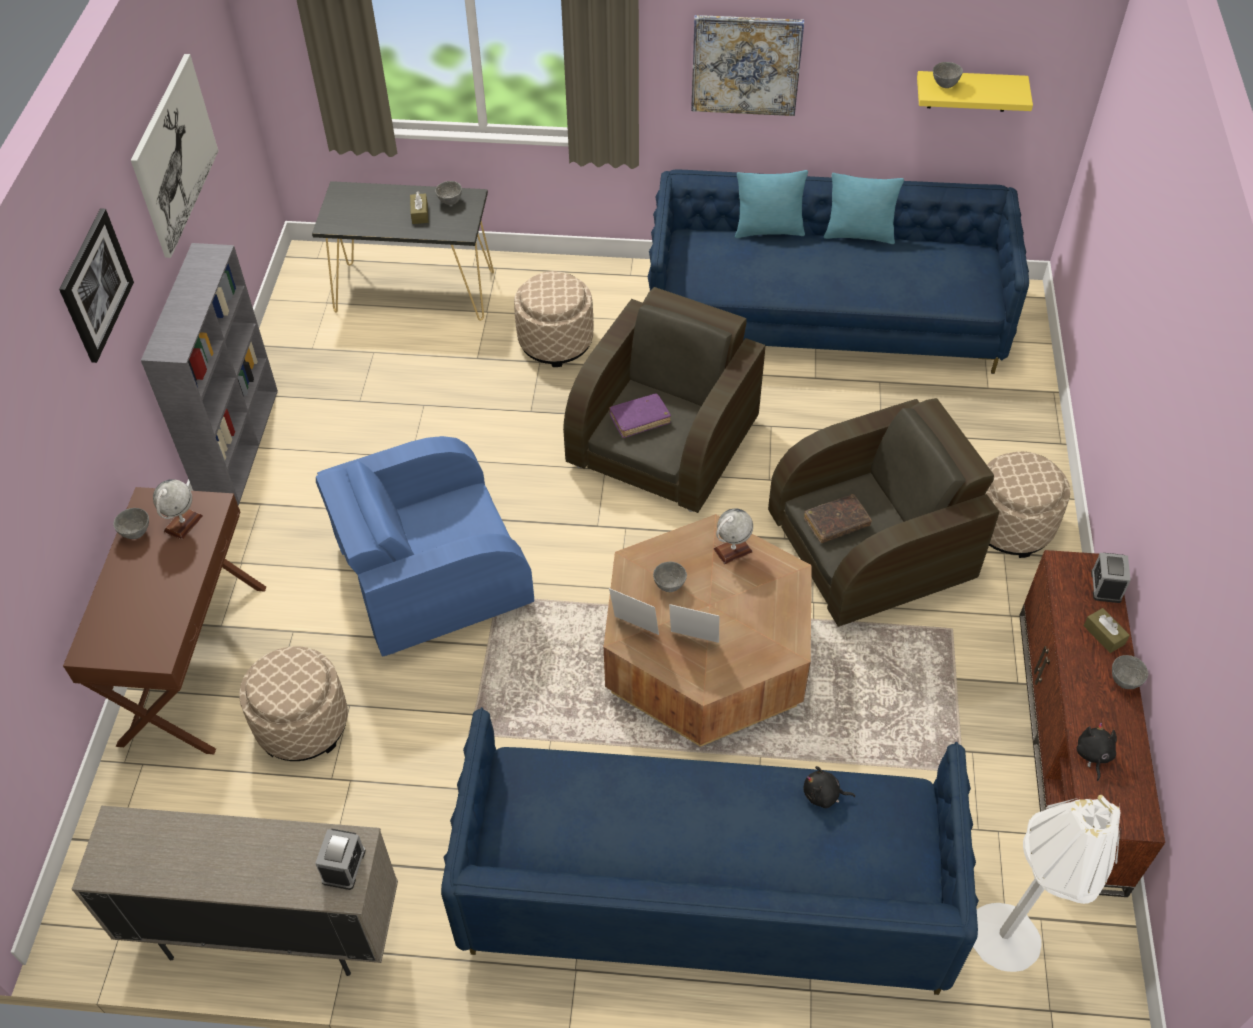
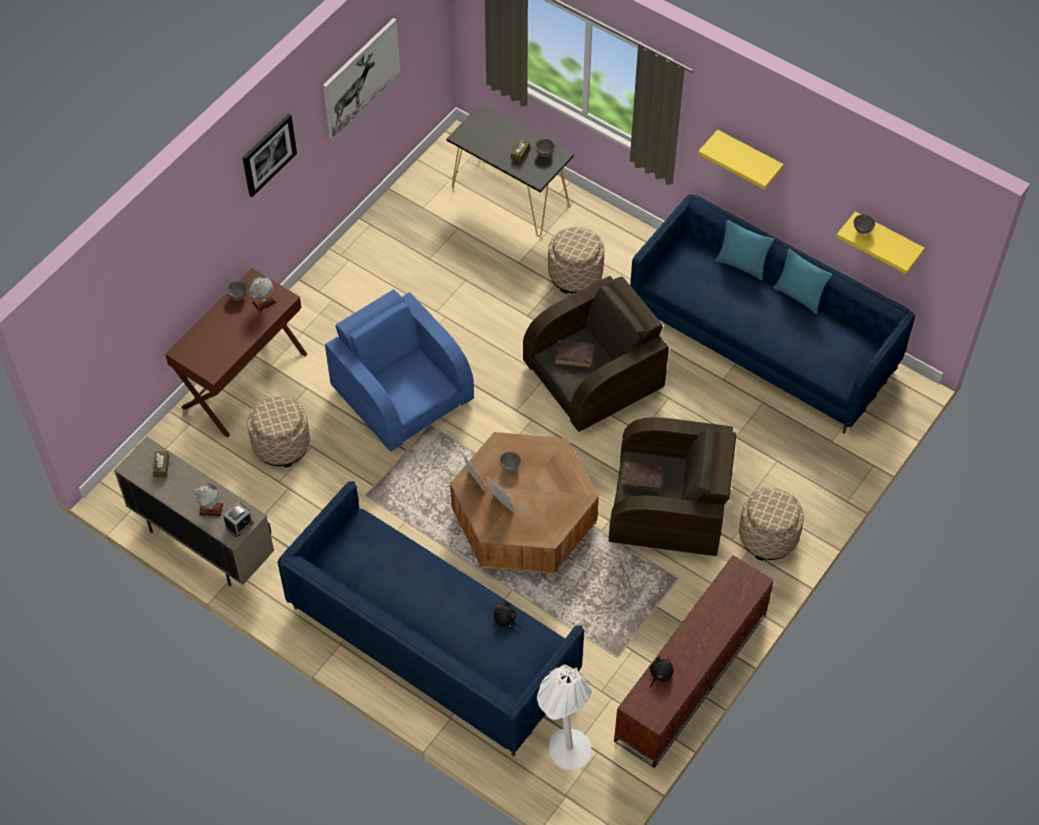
camera: 30 degrees right, 5 degrees up
(239, 443) = (343, 254): grey bookcase -> none
(432, 576) = (401, 393): blue armchair -> blue armchair turned 45 degrees clockwise
(639, 419) = (574, 356): purple book -> brown book
(732, 550) = (560, 464): globe -> globe (211, 509)
(746, 65) = (748, 156): picture -> yellow shelf
(1104, 635) = (723, 618): brown tissue box -> brown tissue box (161, 467)
(1106, 586) = (750, 593): alarm clock -> none
(1123, 681) = (711, 647): grey bowl -> none

